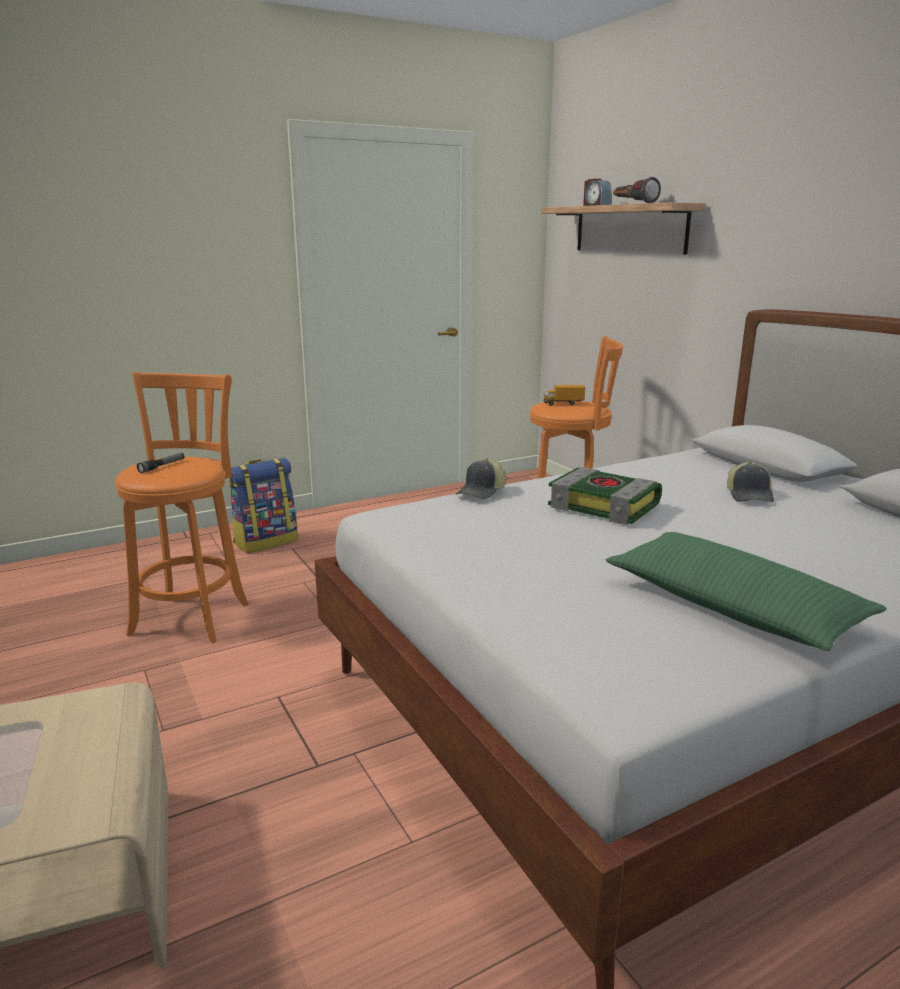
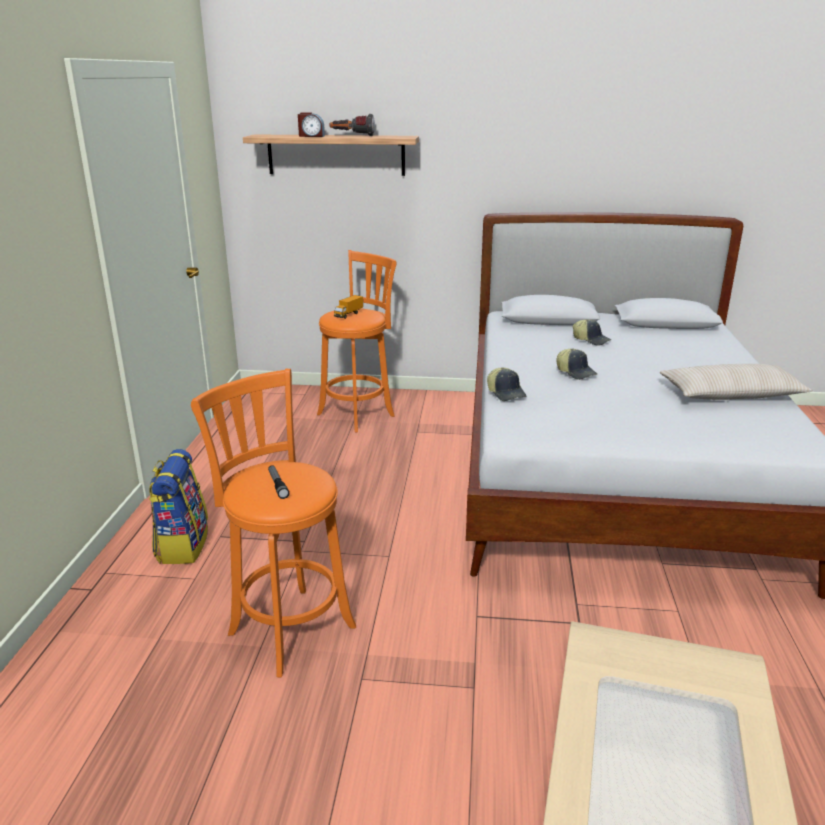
camera: 55 degrees left, 5 degrees up
(605, 506) = (576, 372): book -> cap
(732, 607) = (731, 395): green pillow -> beige pillow

